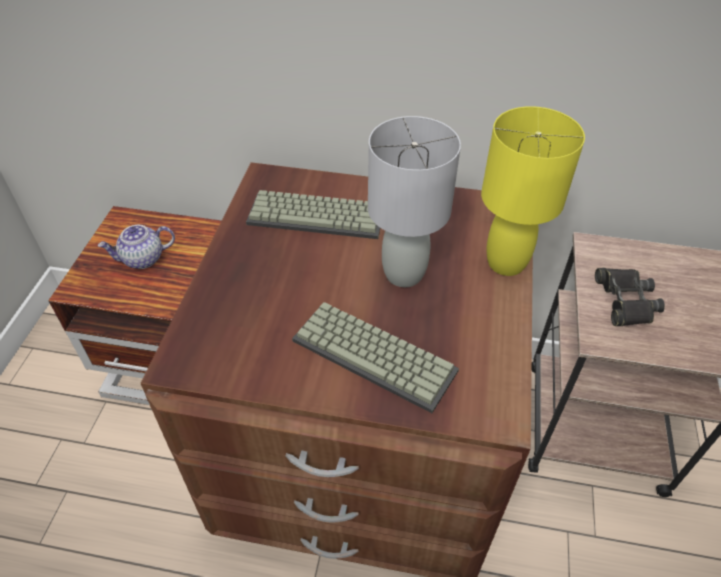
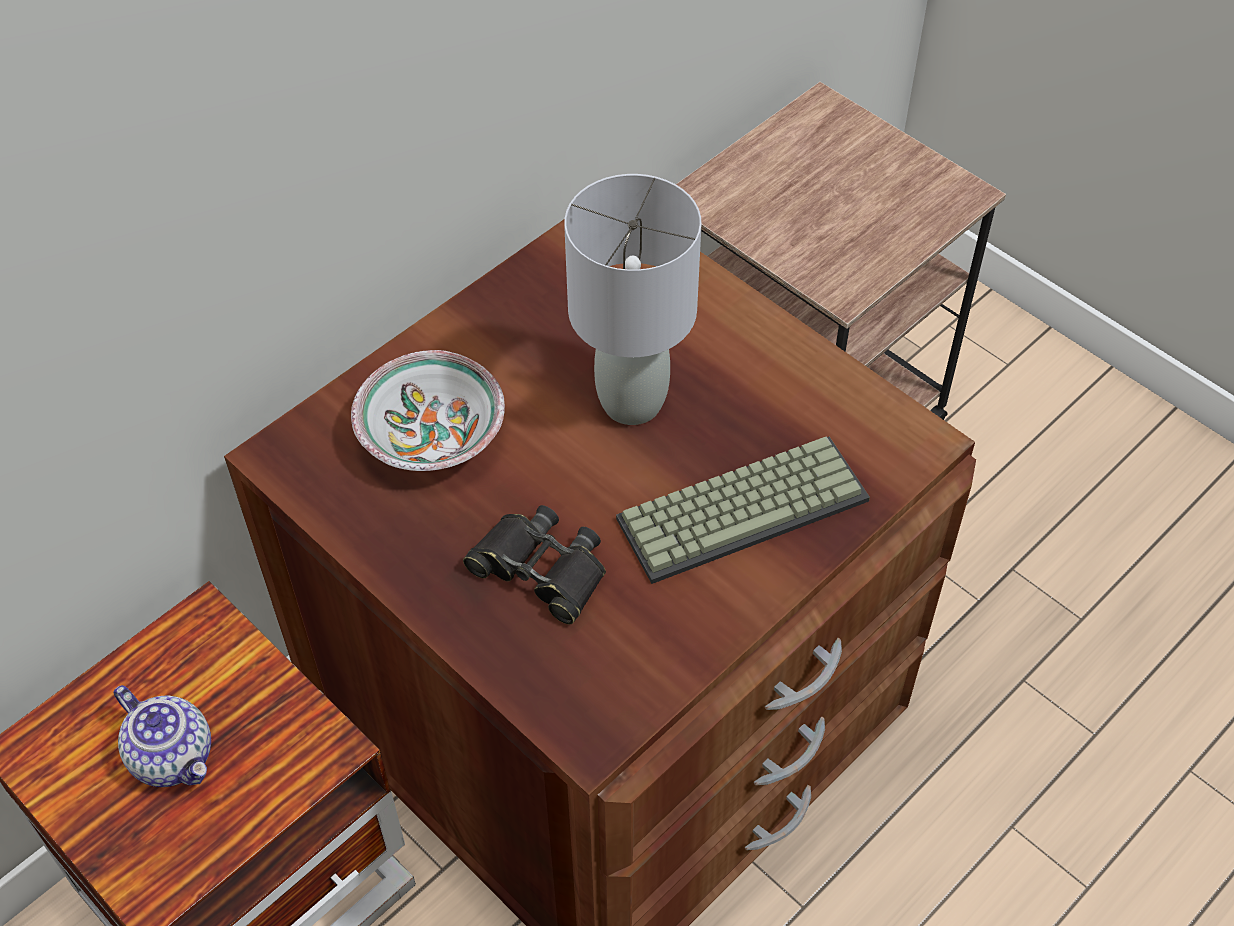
camera: 55 degrees left, 5 degrees up
(143, 259) = (174, 756): teapot -> teapot turned 60 degrees counterclockwise
(318, 215) = (432, 433): keyboard -> bowl
(505, 263) = (700, 291): yellow table lamp -> none
(625, 301) = (808, 229): black binoculars -> black binoculars (541, 569)

